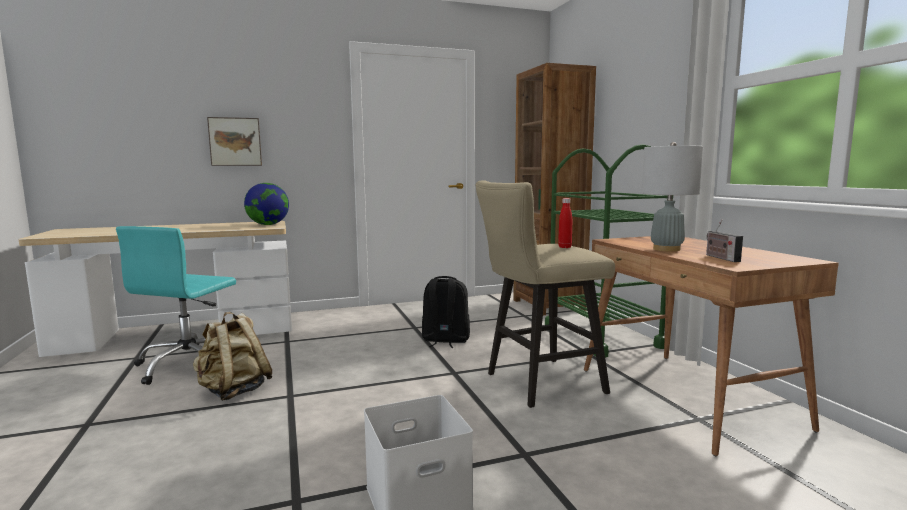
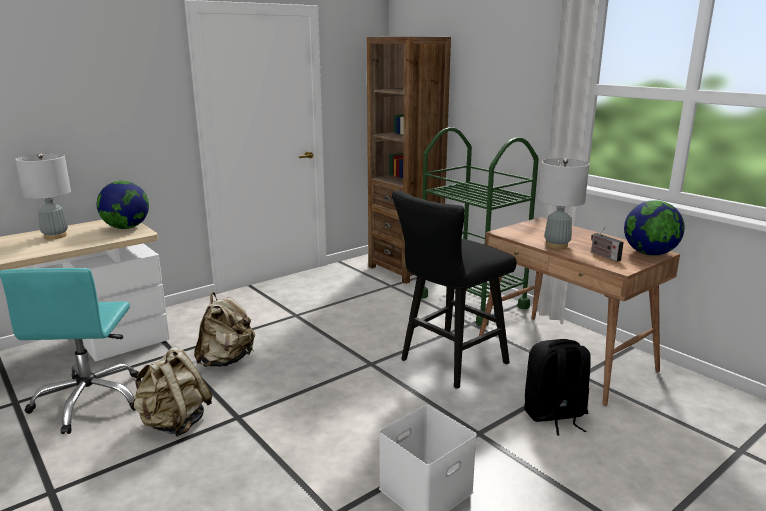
camera: 20 degrees left, 10 degrees up
(210, 225) = (55, 236): none -> grey table lamp
(235, 142) = (62, 129): picture -> none
(323, 352) = (226, 360): none -> beige backpack
(445, 340) = (337, 327): black backpack -> black backpack (554, 415)
(537, 383) = (448, 363): beige stool -> black stool
(564, 247) = (473, 247): red bottle -> none
(789, 260) = (649, 253): none -> globe

